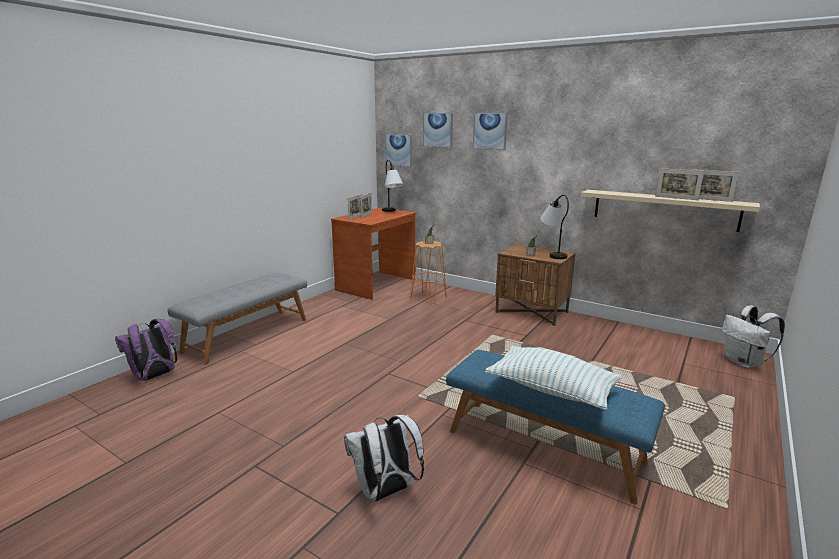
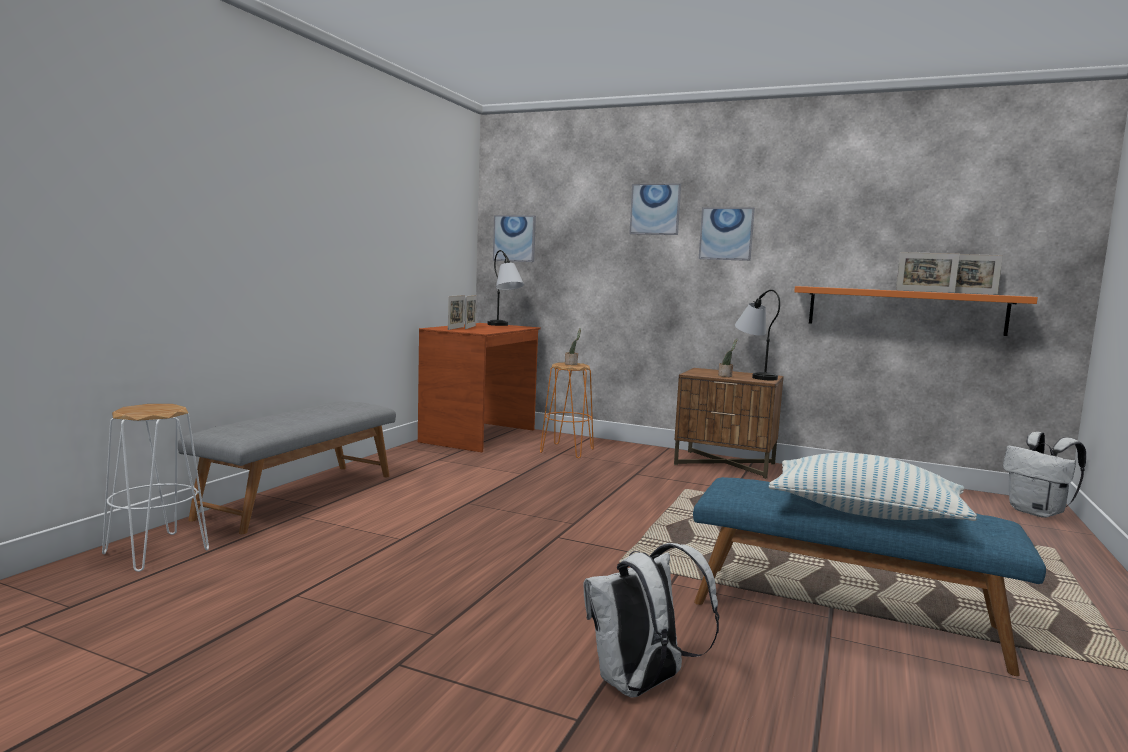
camera: 10 degrees left, 10 degrees down
(154, 376) = (155, 552): purple backpack -> white stool
(438, 130) = (576, 208): picture -> picture (726, 234)
(664, 209) = (905, 310): beige shelf -> orange shelf

